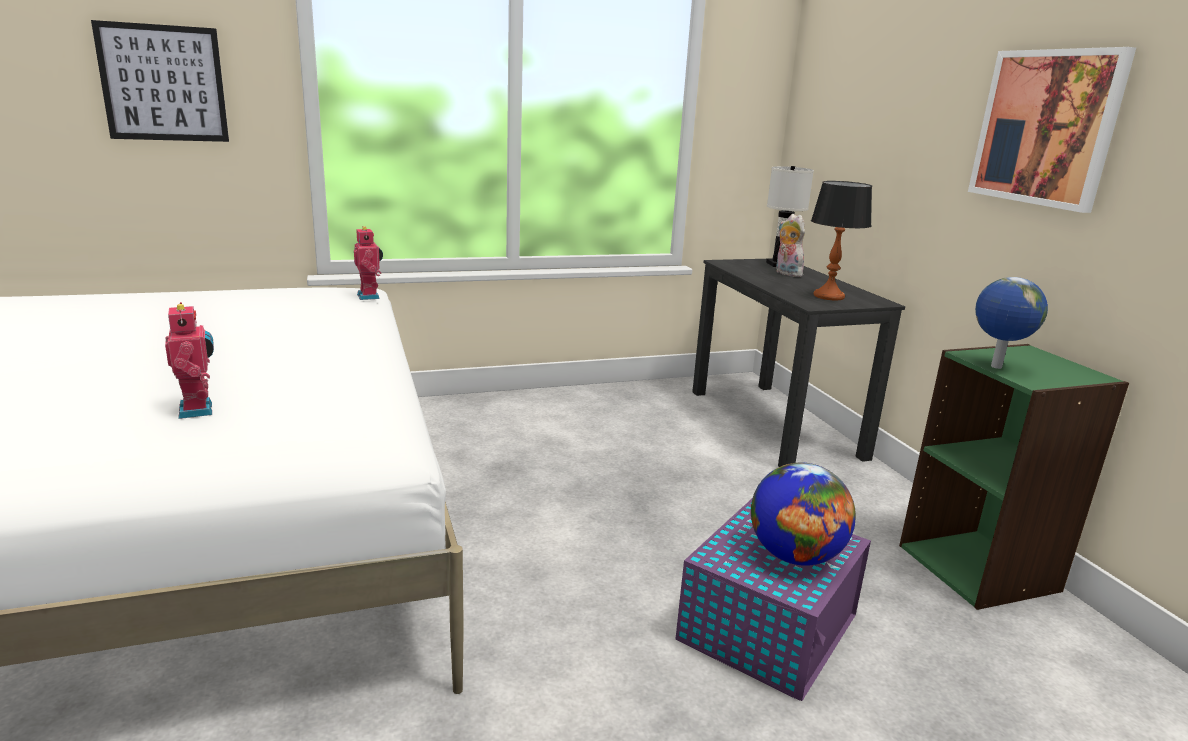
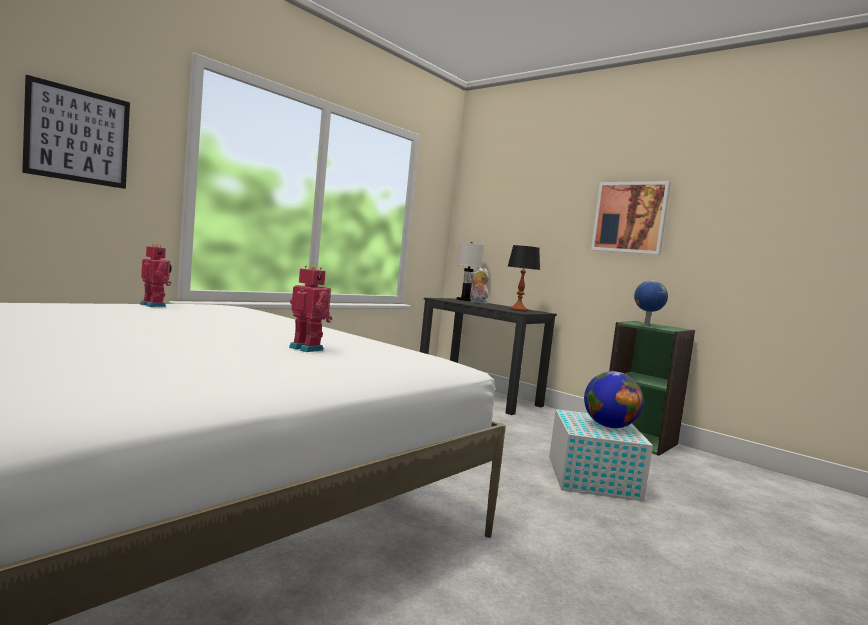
camera: 30 degrees left, 15 degrees down
(370, 296) = (260, 308): toy robot -> toy robot (154, 305)
(769, 626) = (592, 477): purple storage box -> white storage box

